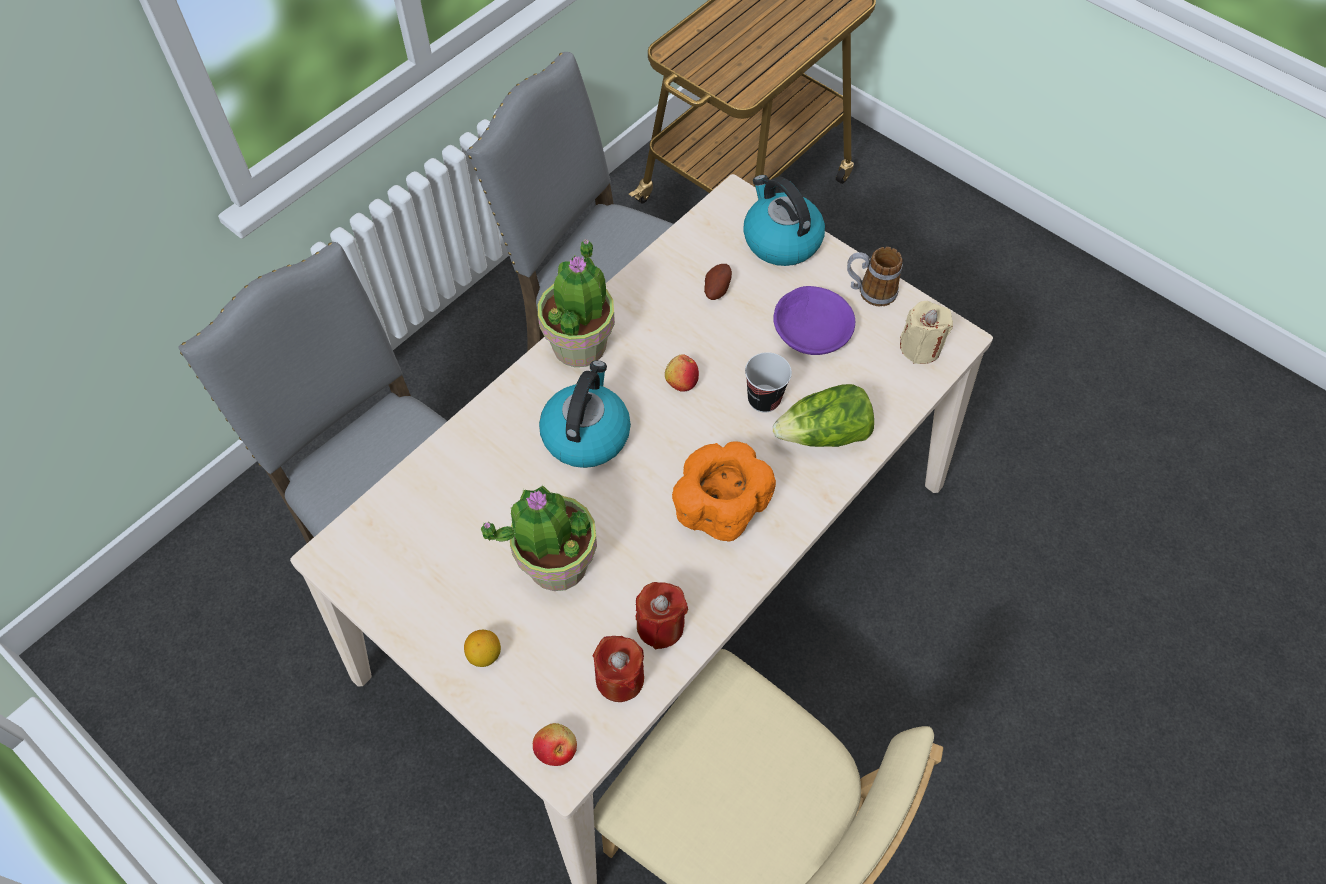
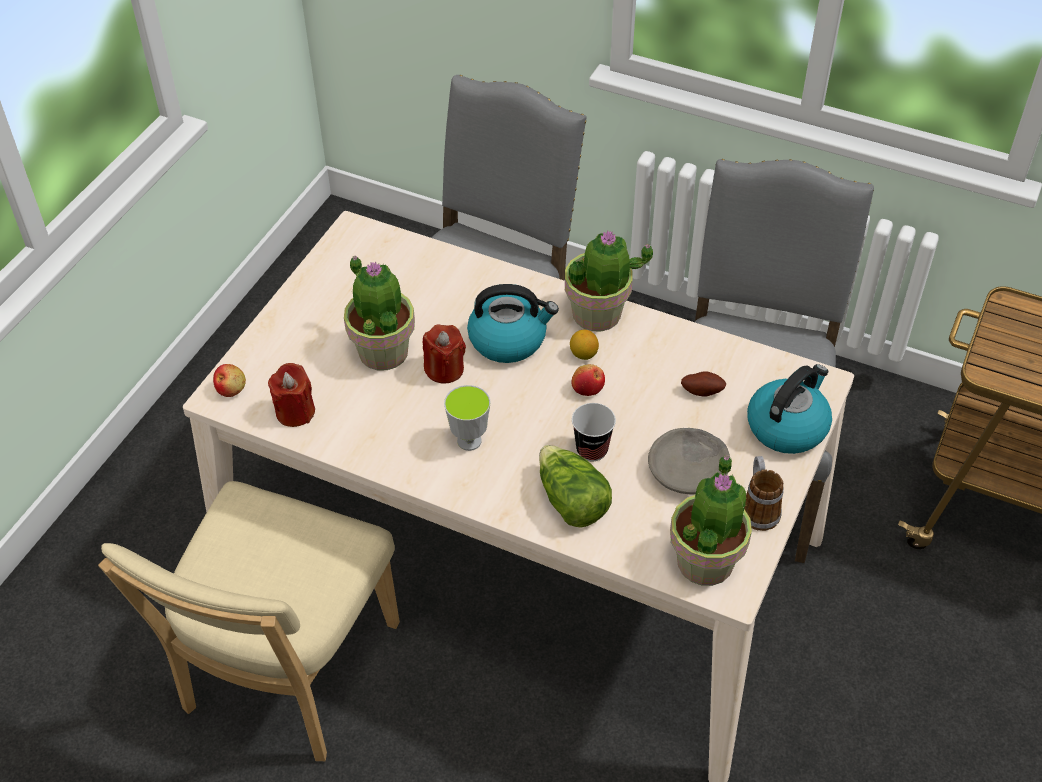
camera: 75 degrees right, 10 degrees down
(485, 655) = (296, 331): lemon -> lemon (583, 354)
(660, 626) = (346, 426): red candle -> red candle (444, 369)
(719, 506) = (469, 441): orange bowl -> cup
(811, 329) = (689, 470): purple bowl -> grey bowl
(920, 347) = (706, 561): beige candle -> potted plant

